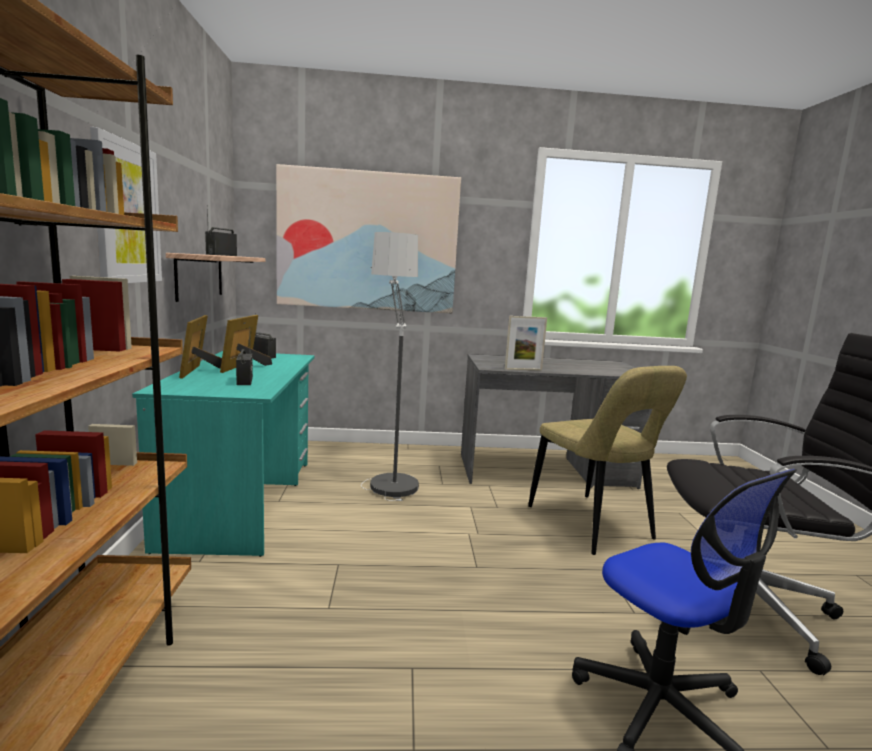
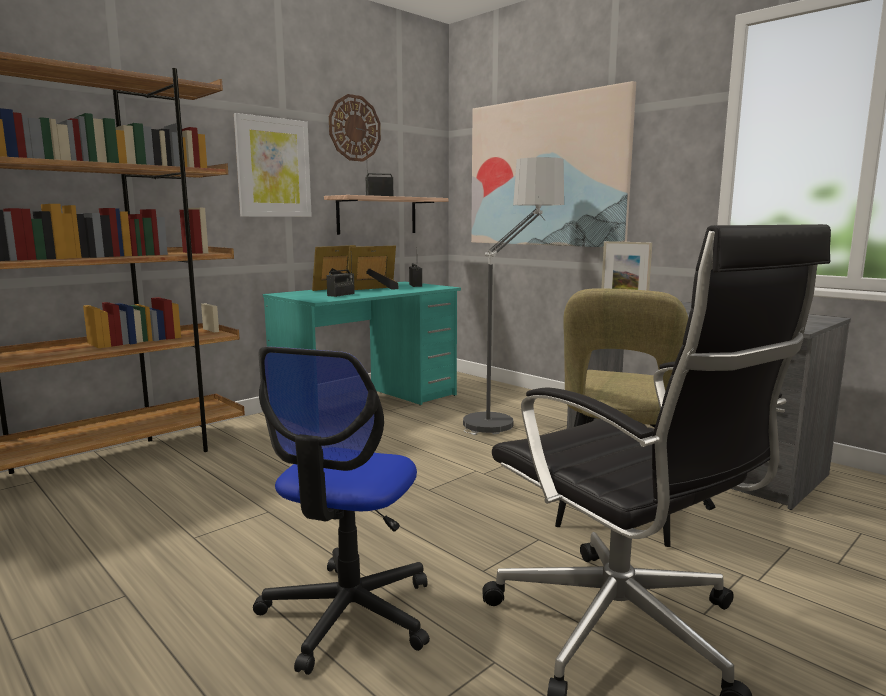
camera: 50 degrees right, 0 degrees up
(183, 168) = (354, 128): none -> wall clock

